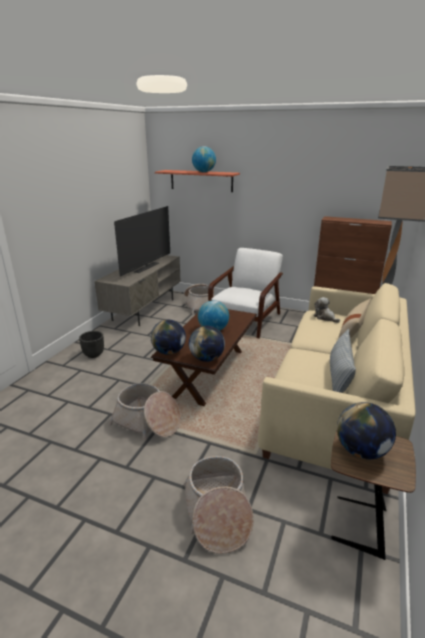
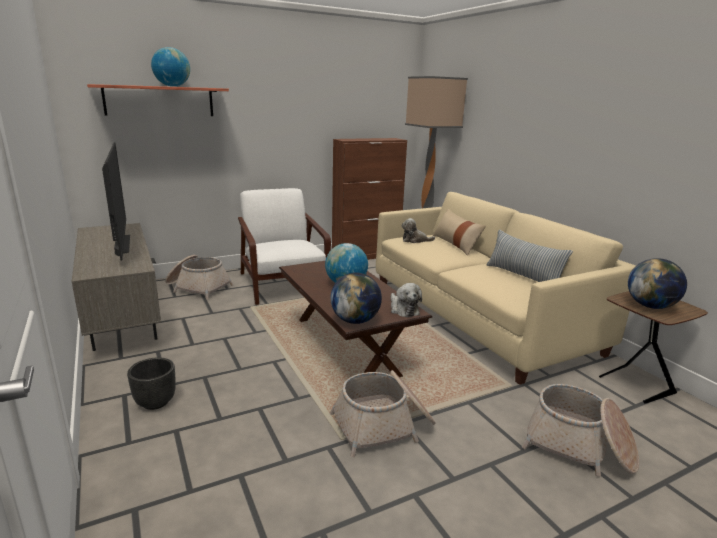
camera: 50 degrees left, 5 degrees down
(207, 359) = (403, 309): globe -> plush toy

